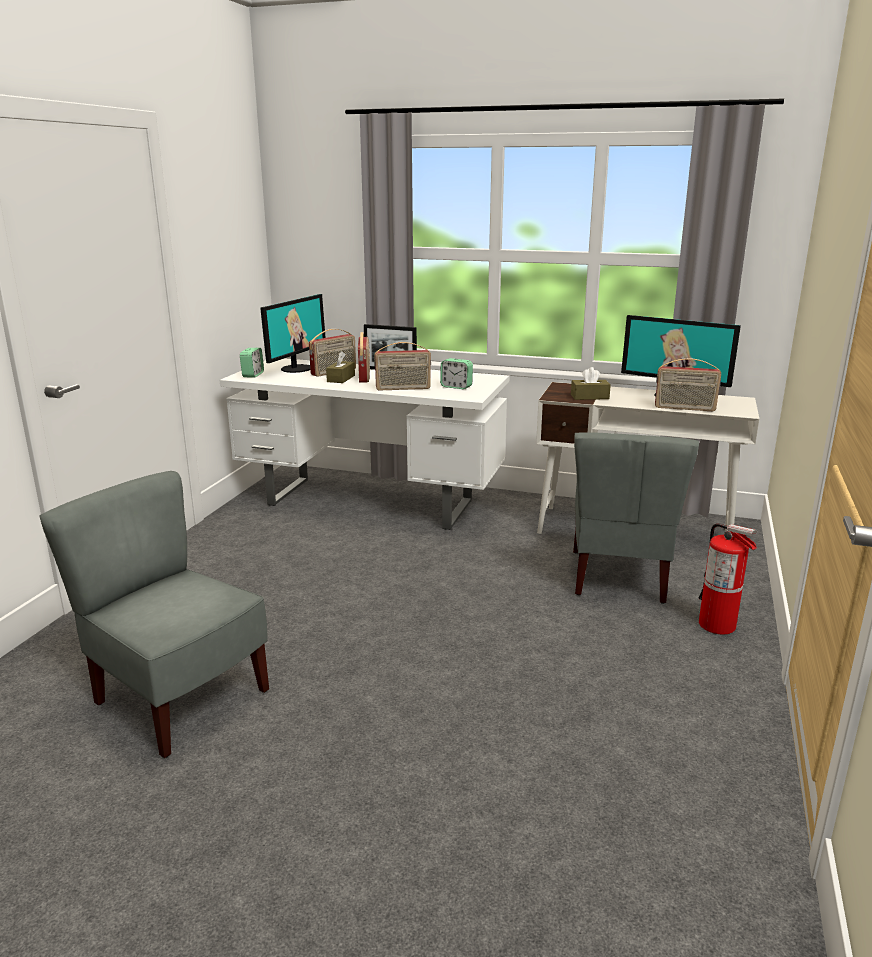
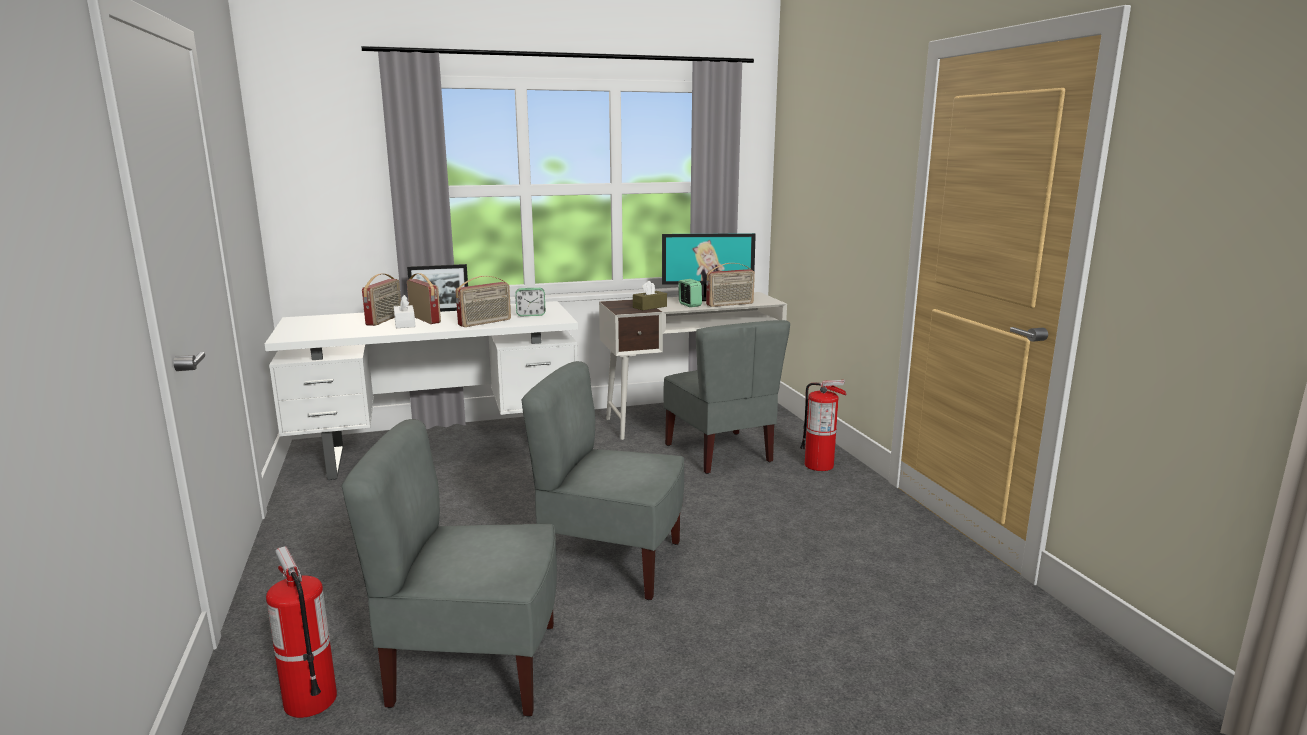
camera: 35 degrees left, 5 degrees down
(66, 676) = (310, 700): none -> fire extinguisher
(253, 375) = (296, 334): alarm clock -> alarm clock (689, 305)
(296, 368) = (335, 322): monitor -> none
(341, 378) = (405, 324): brown tissue box -> white tissue box
(380, 653) = (611, 562): none -> grey chair

